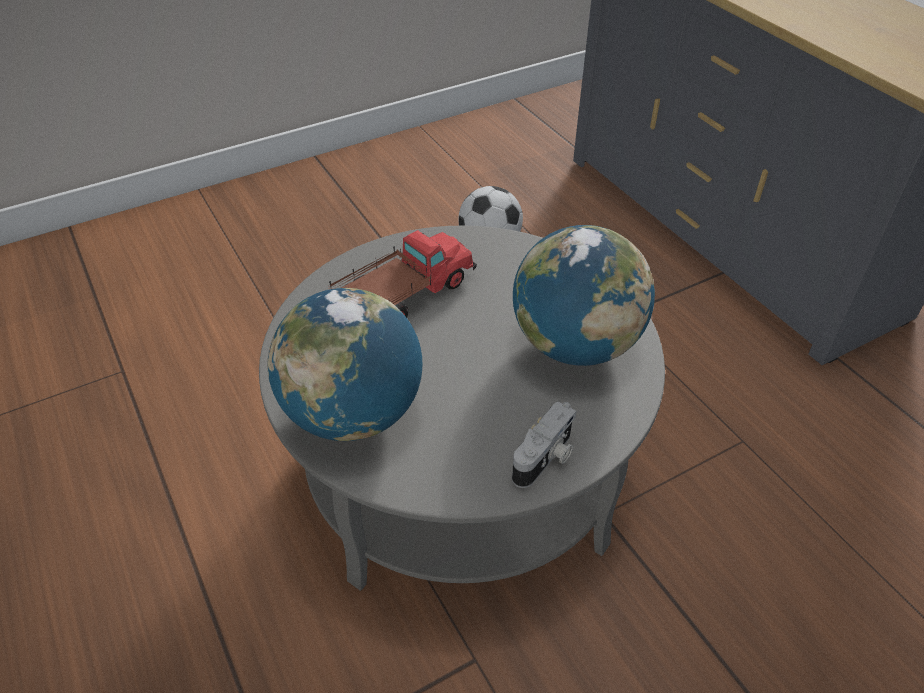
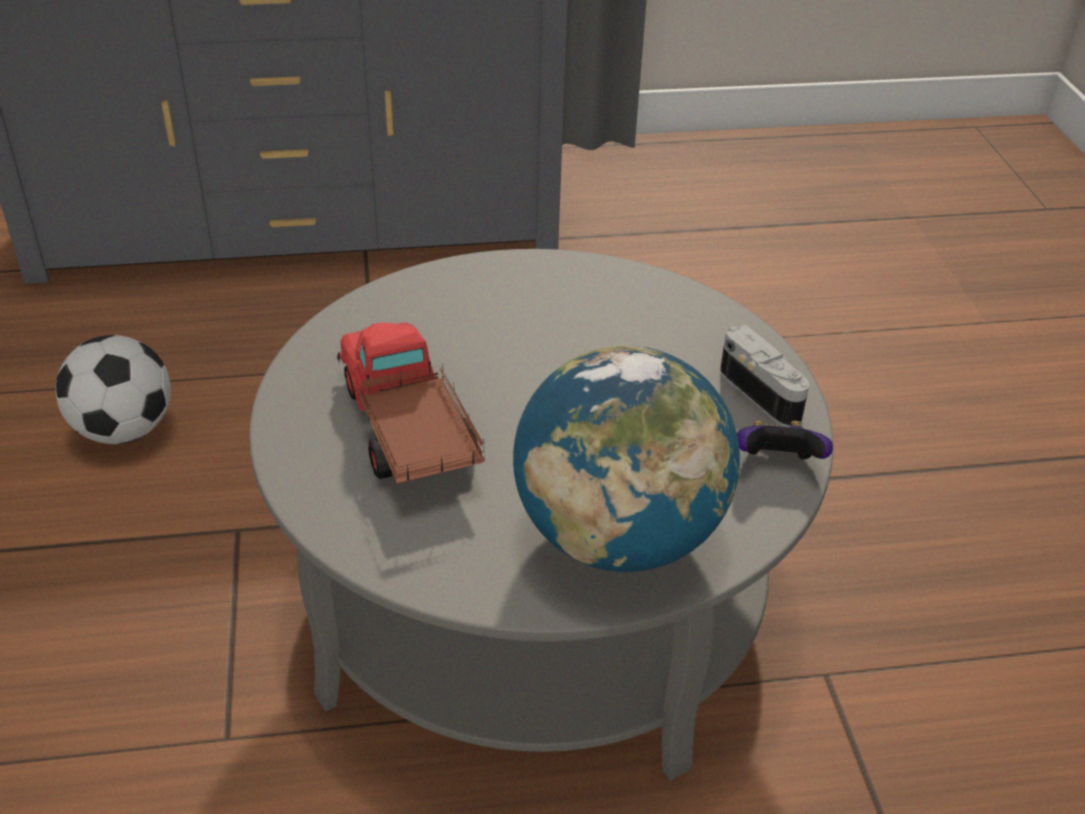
camera: 70 degrees left, 5 degrees down
(466, 482) = (777, 463): none -> game controller
(575, 345) = (596, 316): globe -> none

